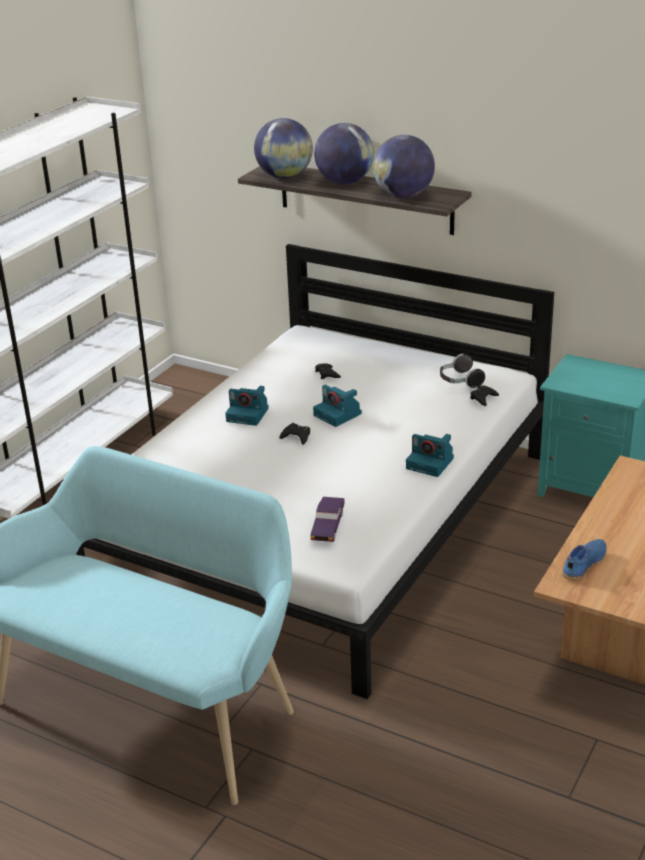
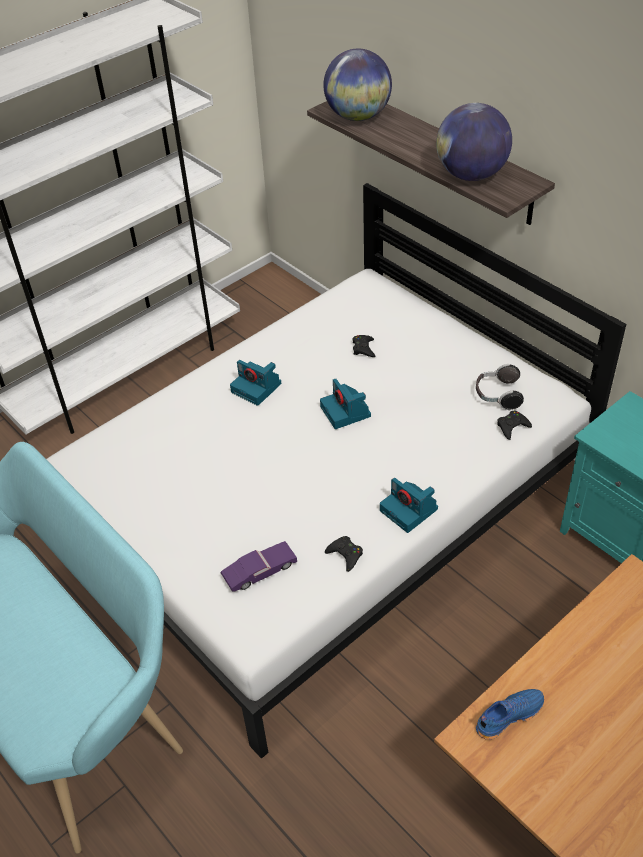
camera: 20 degrees right, 15 degrees up
(296, 437) = (289, 432): black game controller -> black game controller (345, 555)
(328, 526) = (260, 572): purple toy car -> purple toy car turned 150 degrees counterclockwise
(344, 182) = (418, 138): globe -> none

